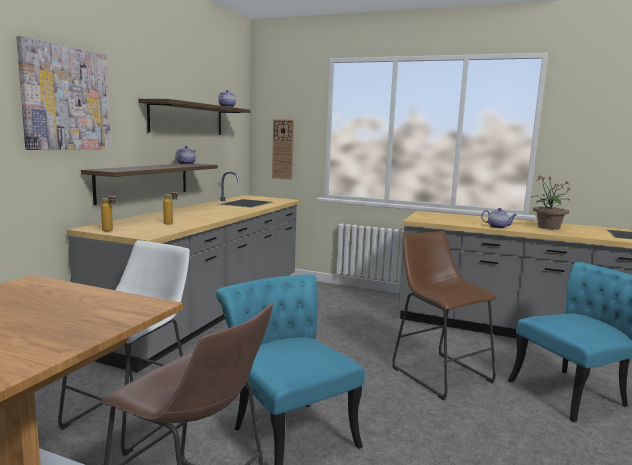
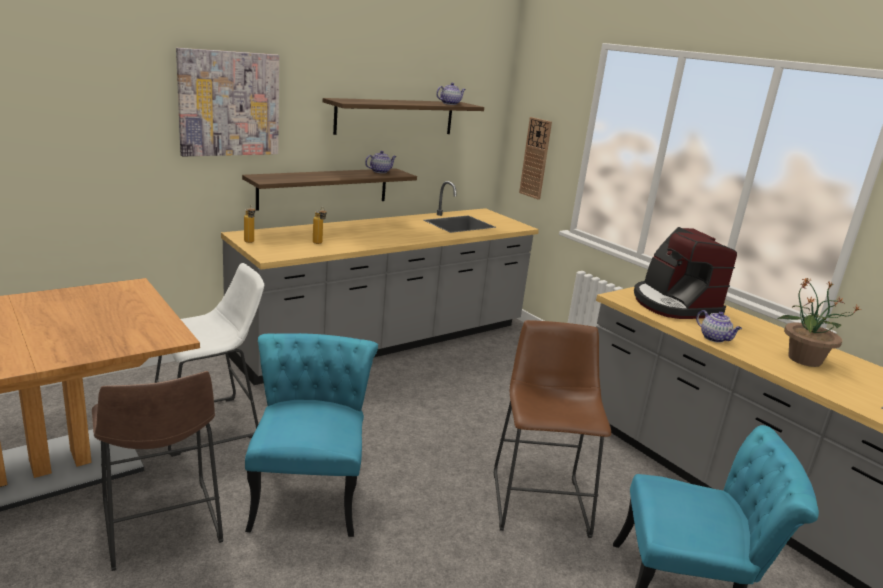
camera: 30 degrees right, 10 degrees up
(447, 218) = (674, 304): none -> coffee machine

